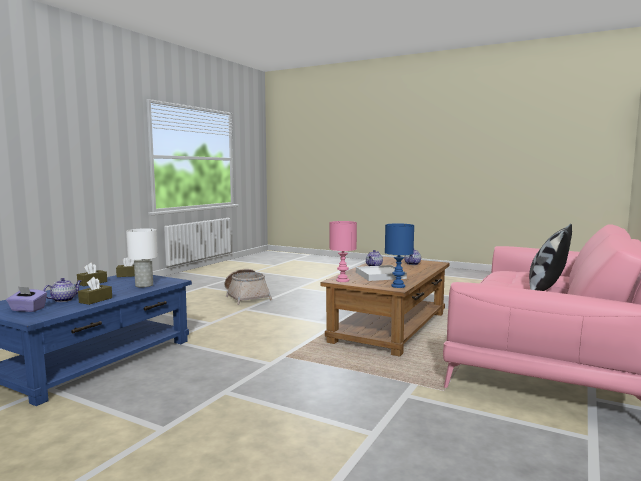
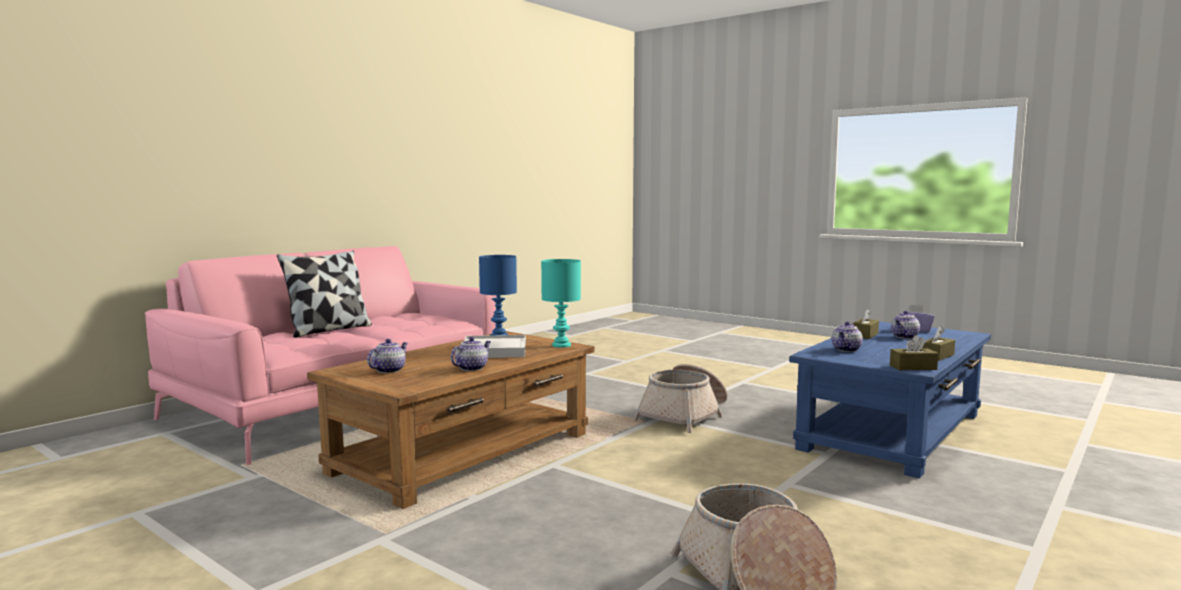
camera: 170 degrees left, 0 degrees up
(144, 285) = (846, 350): white table lamp -> teapot
(253, 364) = (684, 416): none -> basket
(343, 280) = (560, 345): pink table lamp -> turquoise table lamp

